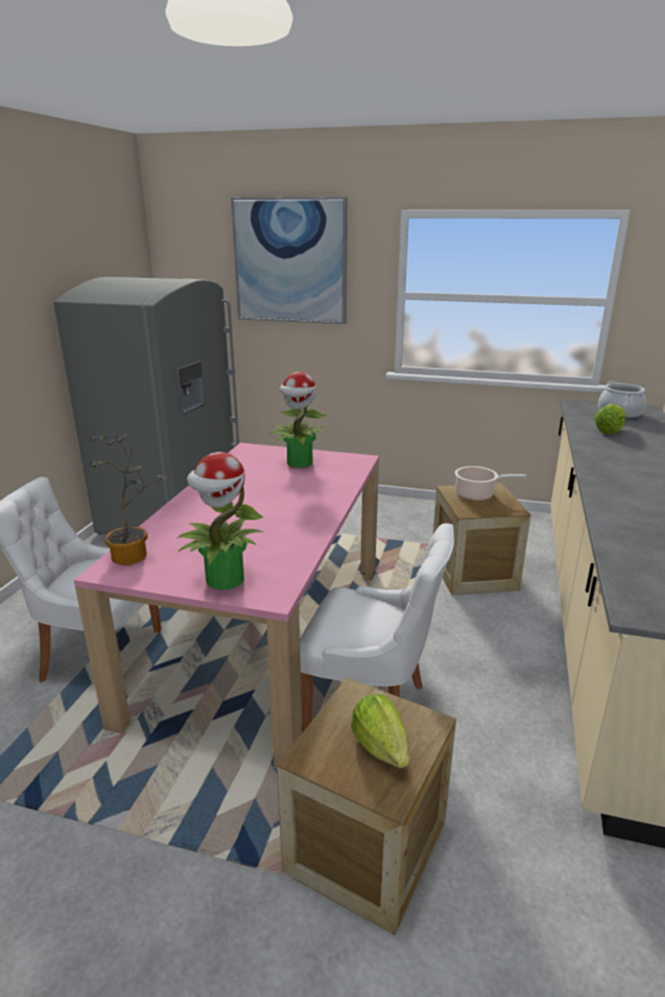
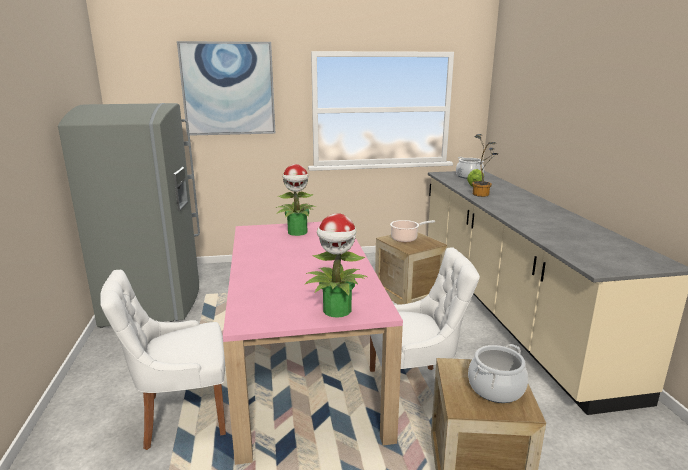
camera: 25 degrees left, 5 degrees down
(135, 556) = (252, 311): potted plant -> potted plant (482, 194)
(381, 747) = (495, 388): lettuce -> cooking pot

